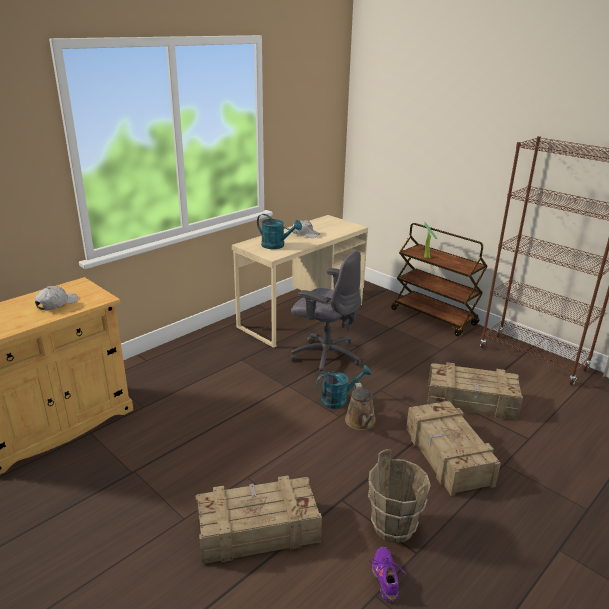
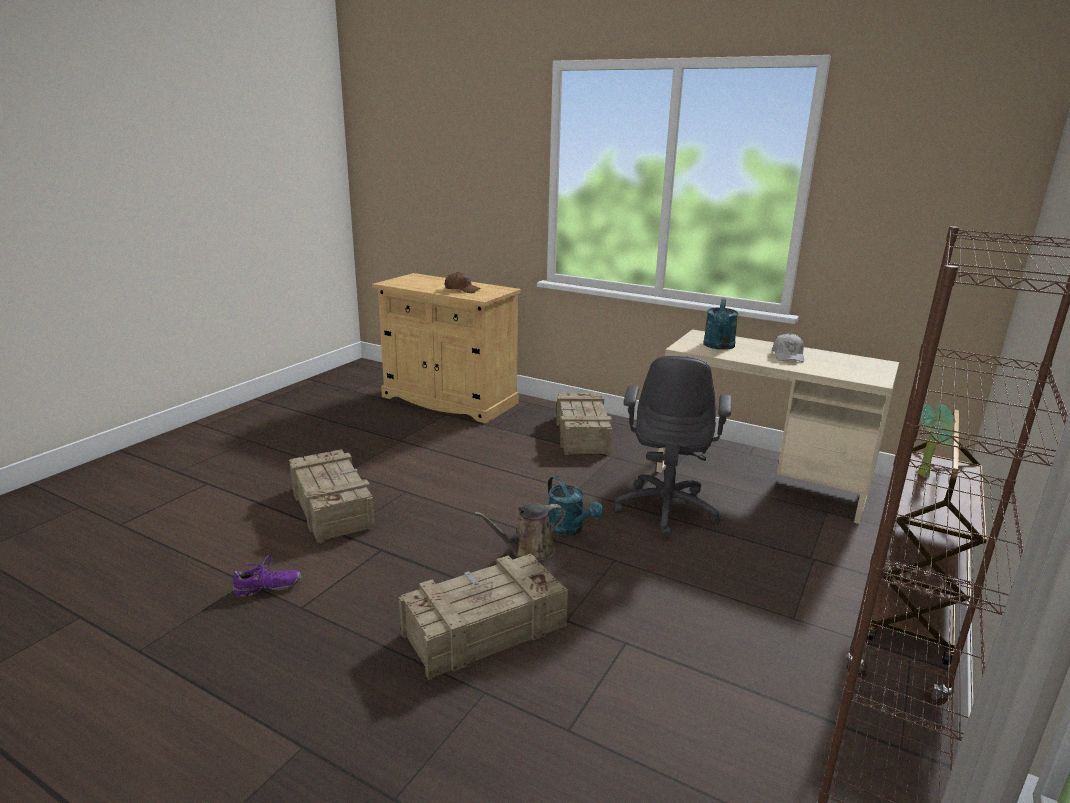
camera: 75 degrees right, 5 degrees down
(56, 303) = (462, 289): white cap -> brown cap
(393, 527) = (341, 588): brown bucket -> none
(471, 401) = (643, 656): crate -> crate (581, 435)

